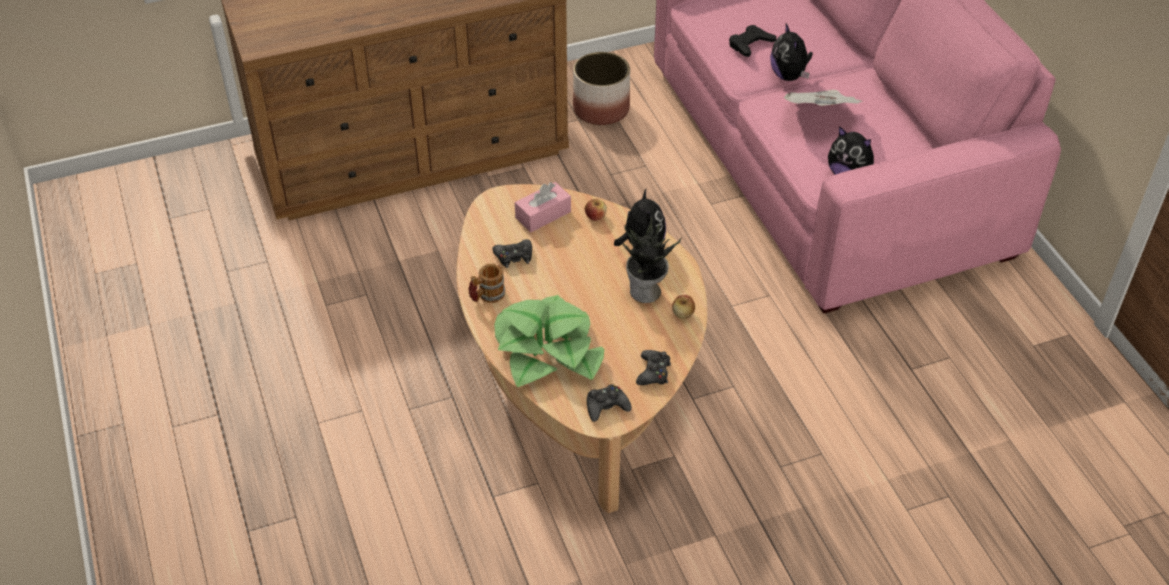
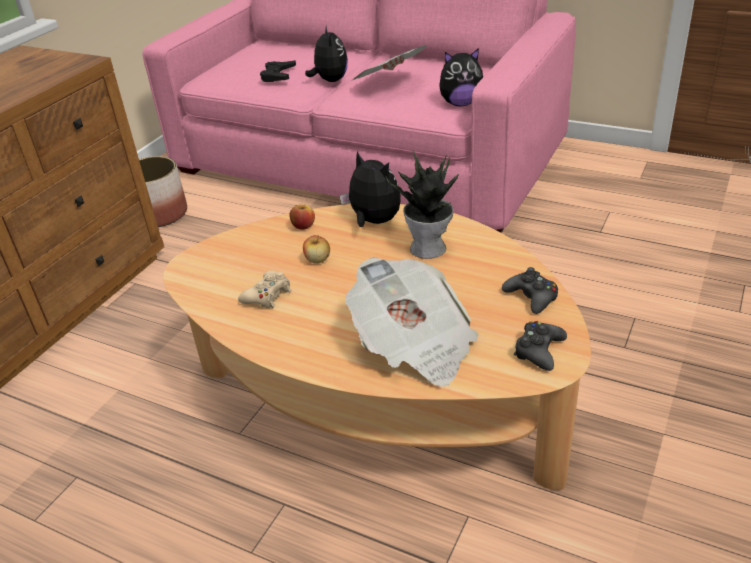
camera: 40 degrees left, 10 degrees down
(487, 296) = (285, 342): mug -> none
(514, 256) = (267, 295): black game controller -> beige game controller
(543, 215) = (251, 251): pink tissue box -> none
(548, 351) = (414, 345): potted plant -> newspaper
(683, 314) = (484, 244): apple -> apple (318, 260)
(789, 76) = (330, 80): plush toy -> plush toy turned 135 degrees counterclockwise

